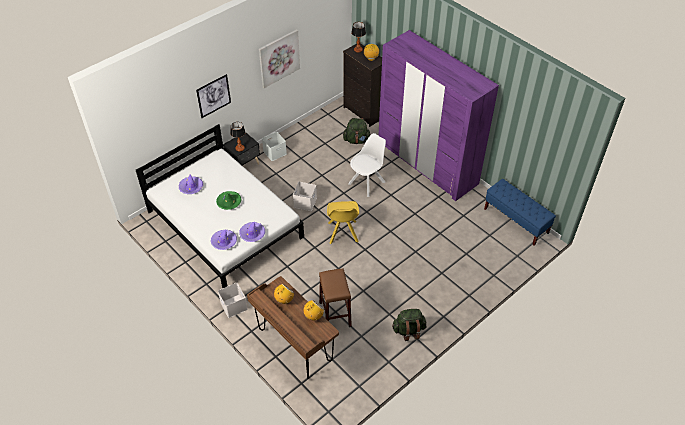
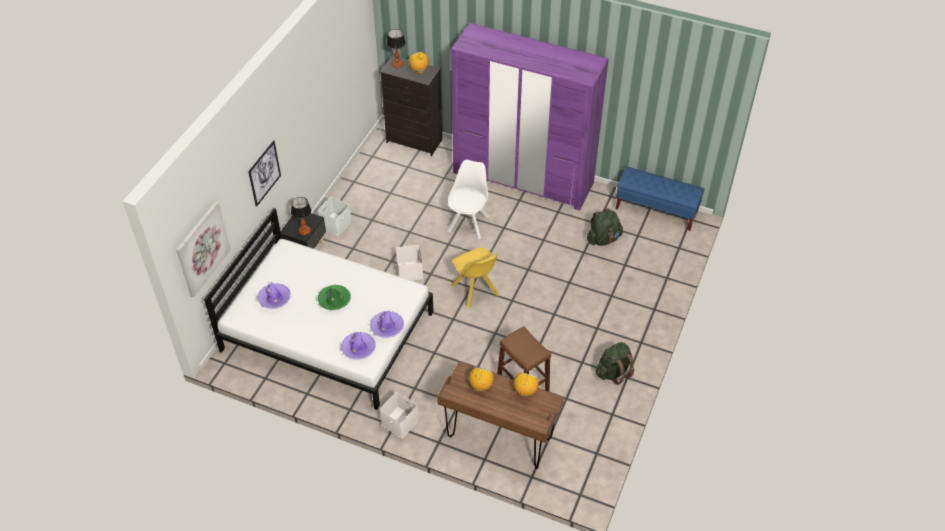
camera: 25 degrees left, 0 degrees up
(279, 58) = (318, 102): picture -> picture (202, 248)
(356, 140) = (426, 177): green backpack -> green backpack (603, 239)

